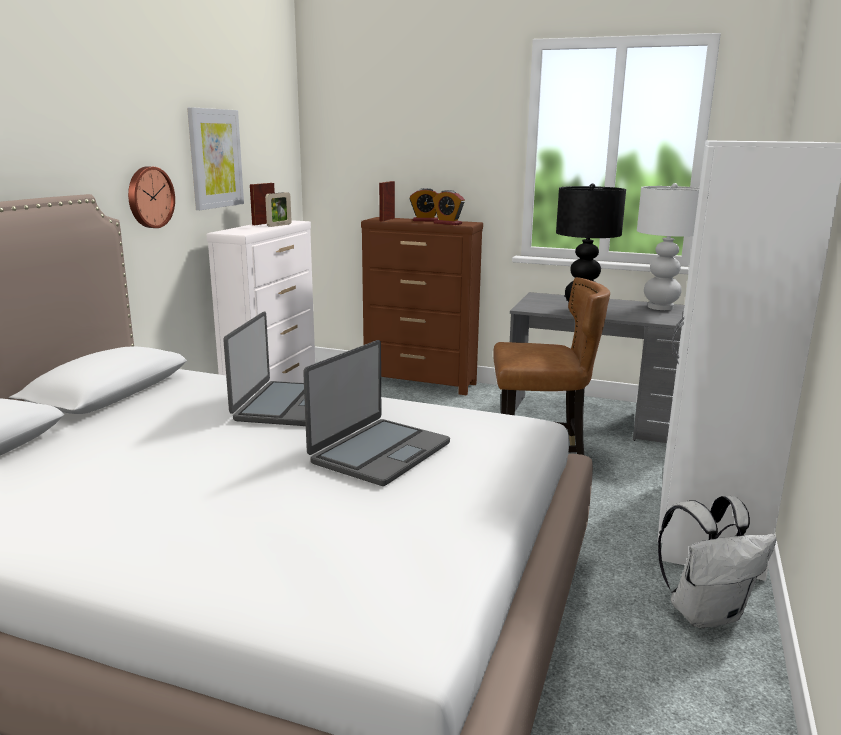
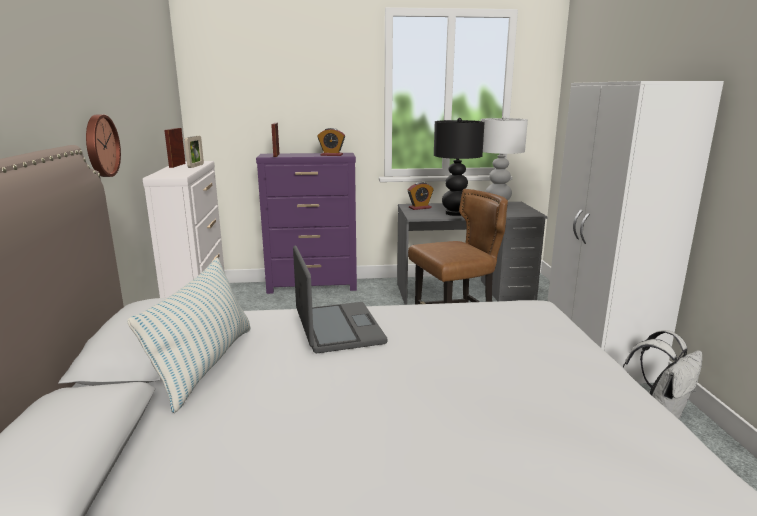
camera: 25 degrees left, 0 degrees up
(138, 411) = (205, 364): none -> pillow
(215, 158) = (136, 106): picture -> none
(379, 452) = (474, 354): laptop -> none
(421, 383) = (313, 286): brown dresser -> purple dresser
(425, 220) = (308, 154): alarm clock -> alarm clock (420, 208)

